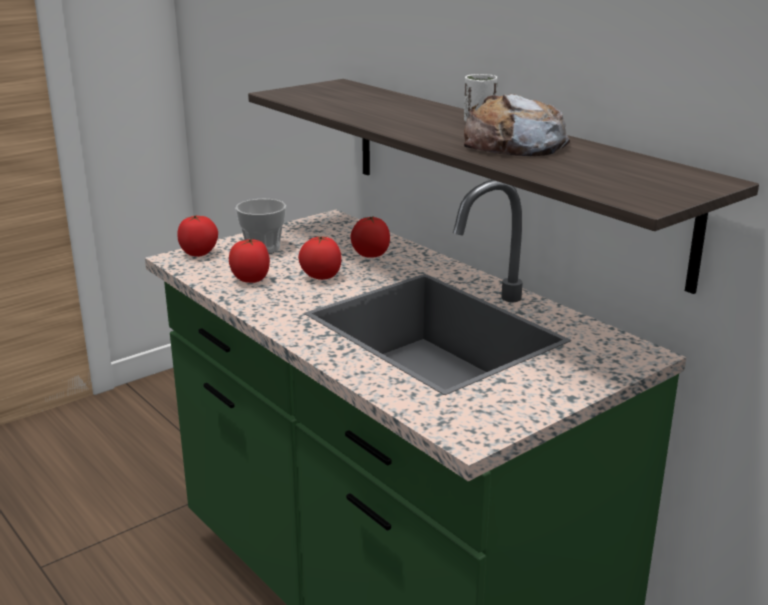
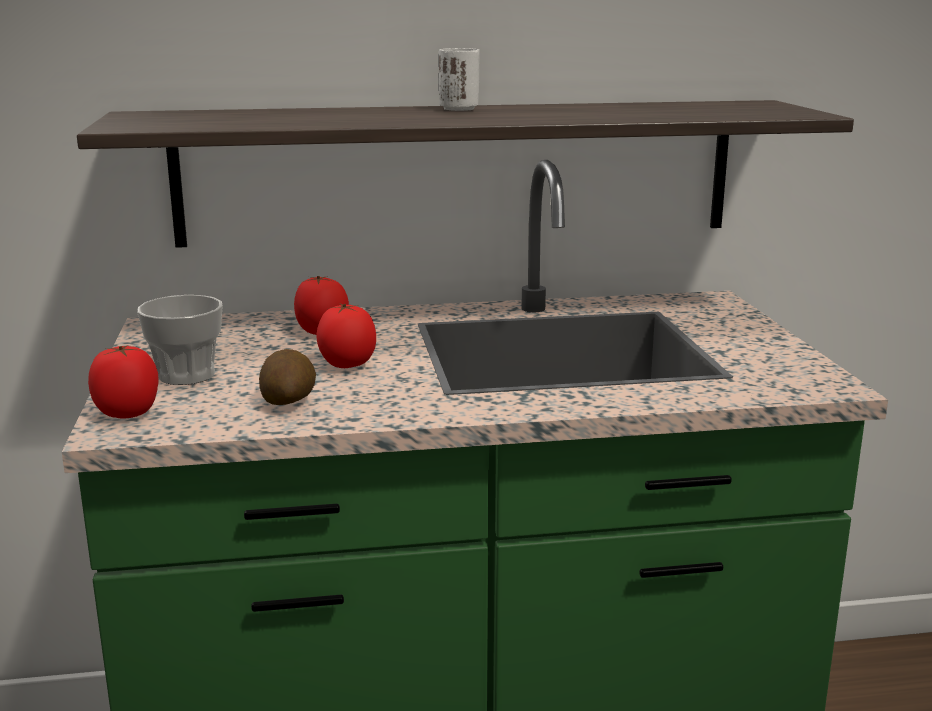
camera: 60 degrees left, 5 degrees down
(250, 280) = (289, 401): tomato -> potato
(514, 144) = (565, 111): bread -> none

